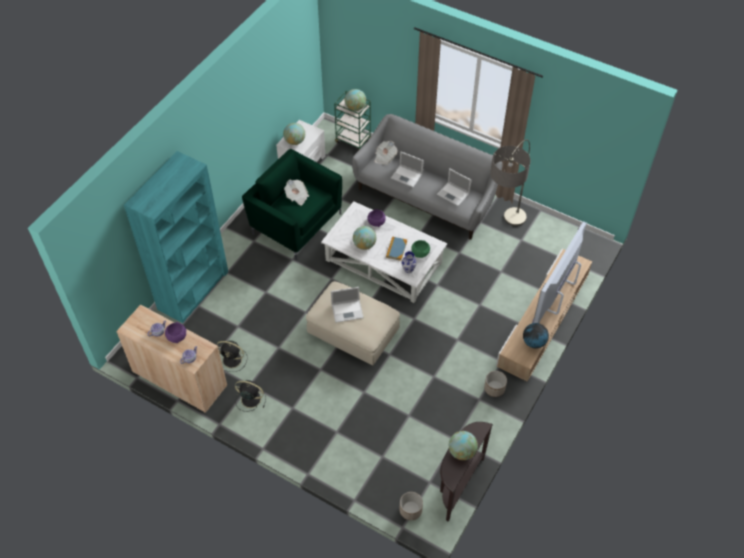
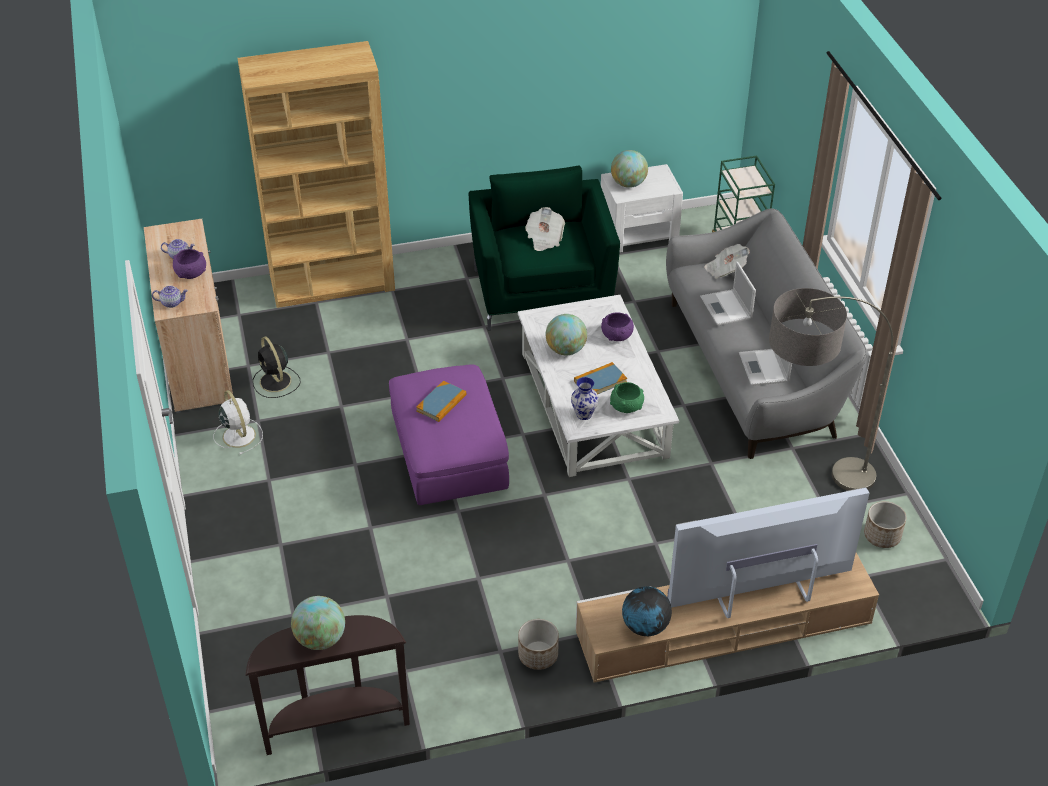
camera: 45 degrees right, 10 degrees down
(193, 290) = (332, 283): turquoise bookcase -> brown bookcase
(250, 399) = (238, 435): black fan -> white fan
(348, 311) = (441, 403): laptop -> book
(353, 331) = (450, 453): beige ottoman -> purple ottoman
(355, 108) = (748, 184): globe -> none
(410, 510) = (242, 702): planter -> planter (882, 536)

